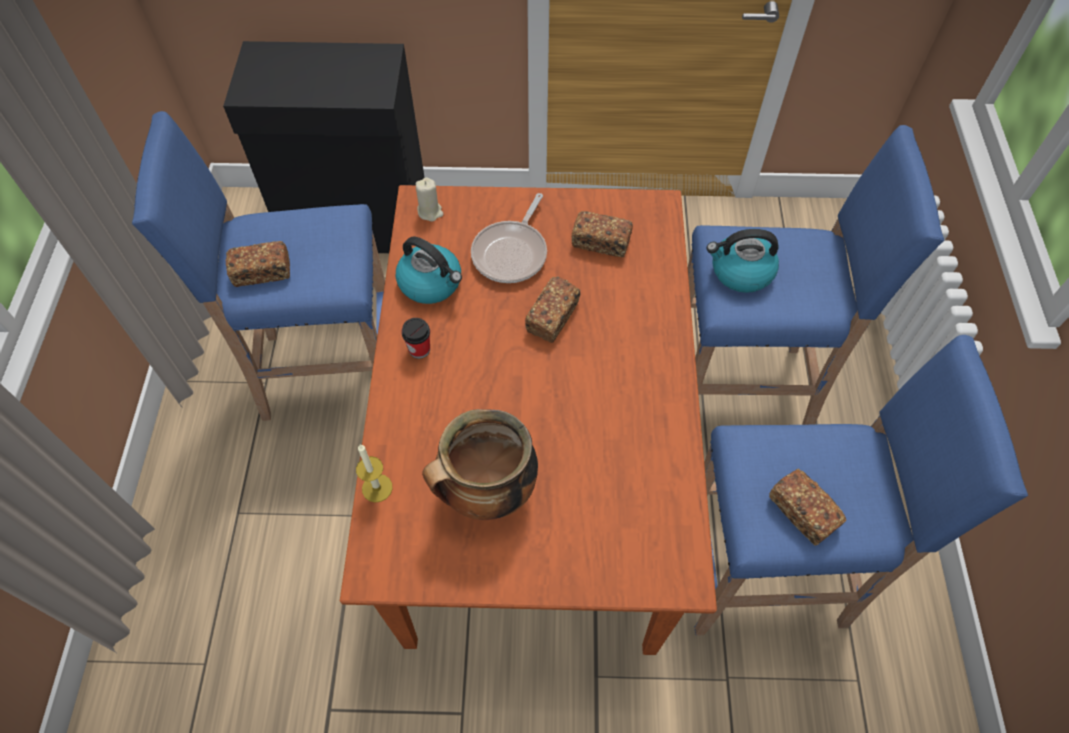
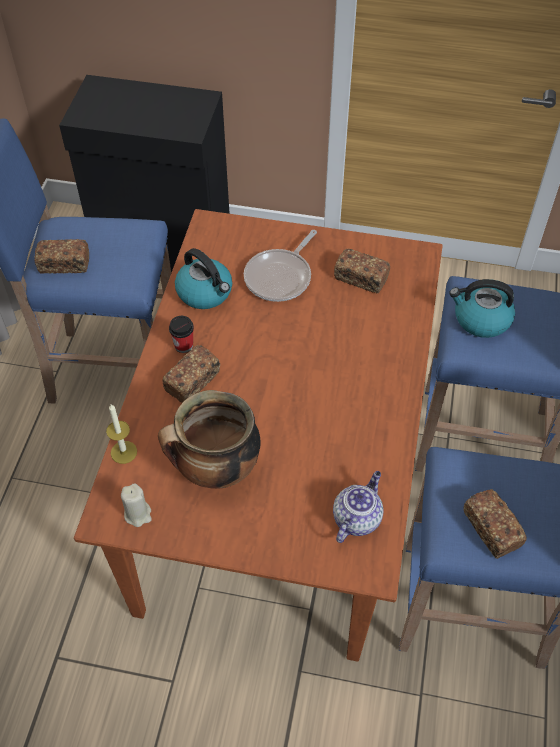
camera: 10 degrees right, 5 degrees down
(430, 212) = (217, 234): beige candle -> beige candle (138, 514)
(552, 317) = (304, 335): bread -> bread (192, 382)
(654, 523) = (356, 518): none -> teapot

